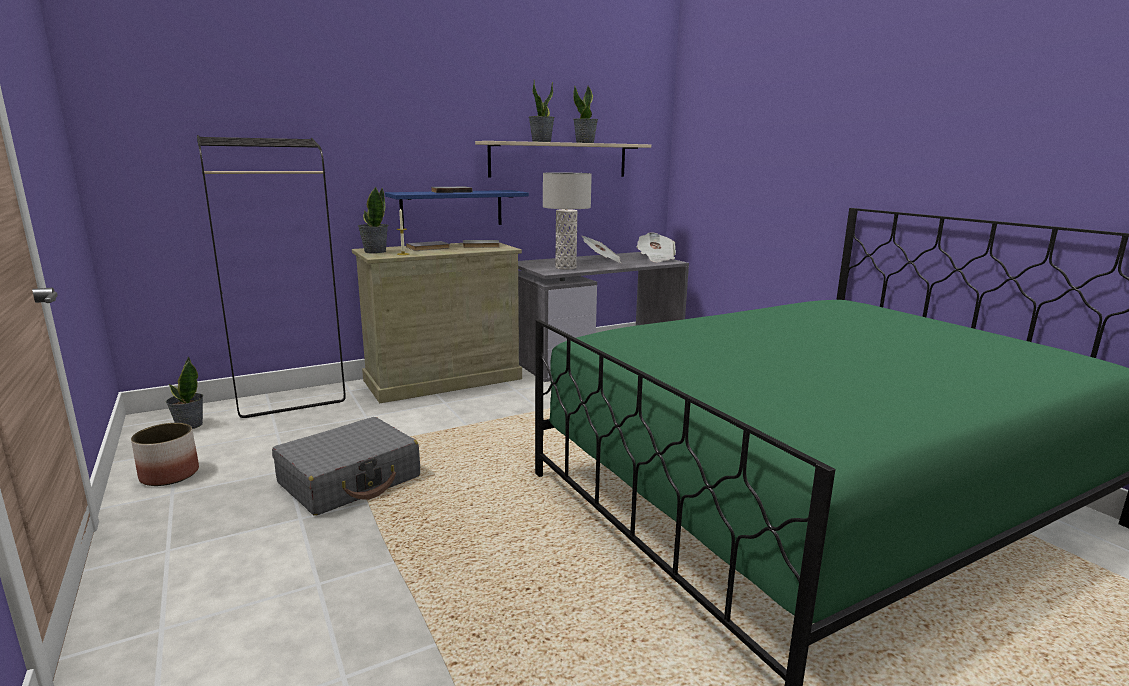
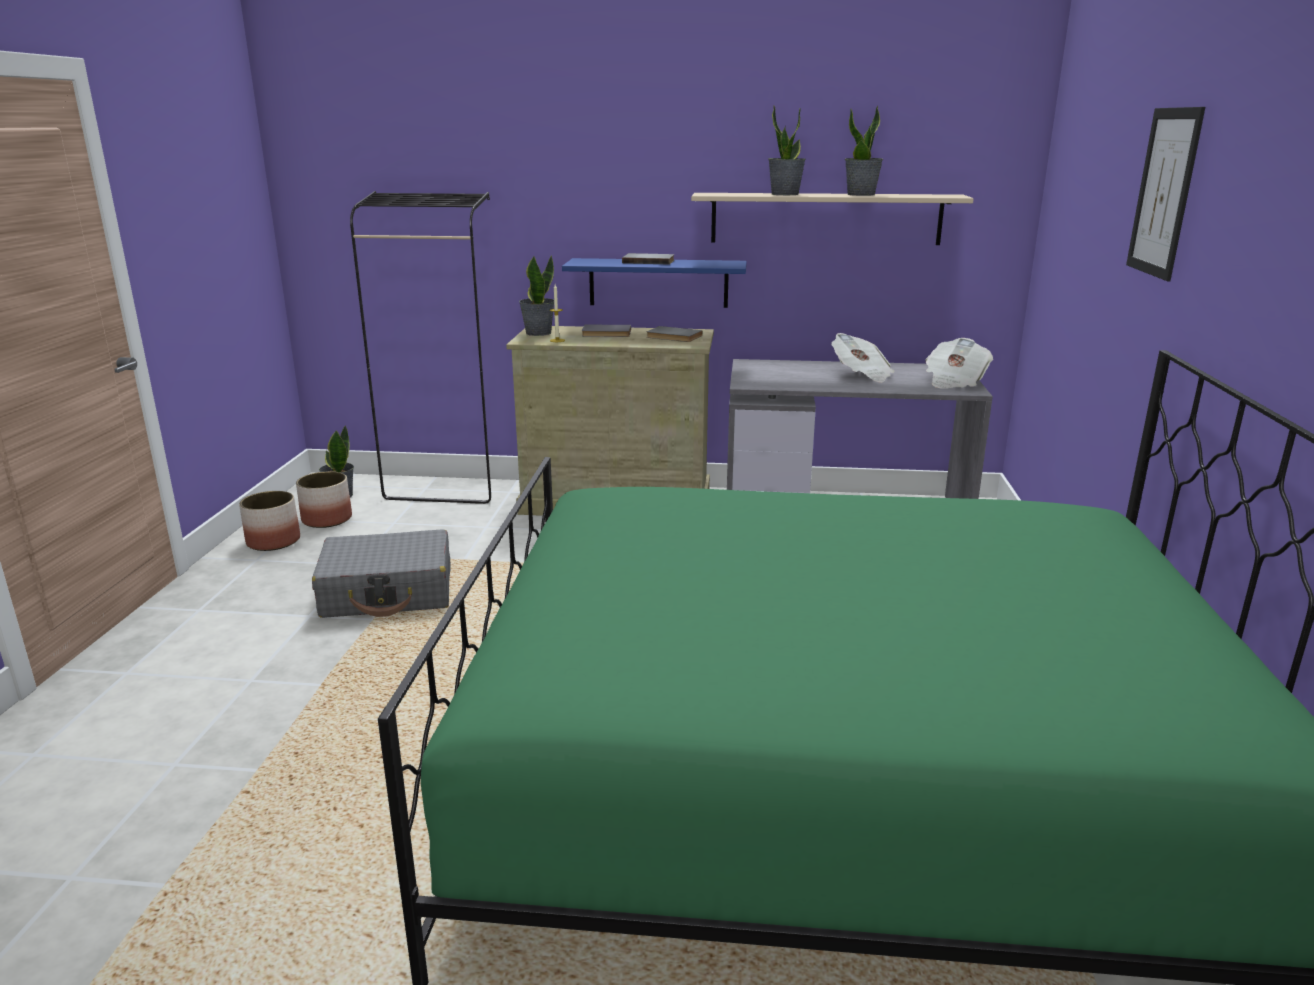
camera: 35 degrees right, 5 degrees up
(203, 445) = (327, 519): none -> planter
(565, 267) = (784, 379): white table lamp -> none
(820, 125) = (1164, 192): none -> picture

